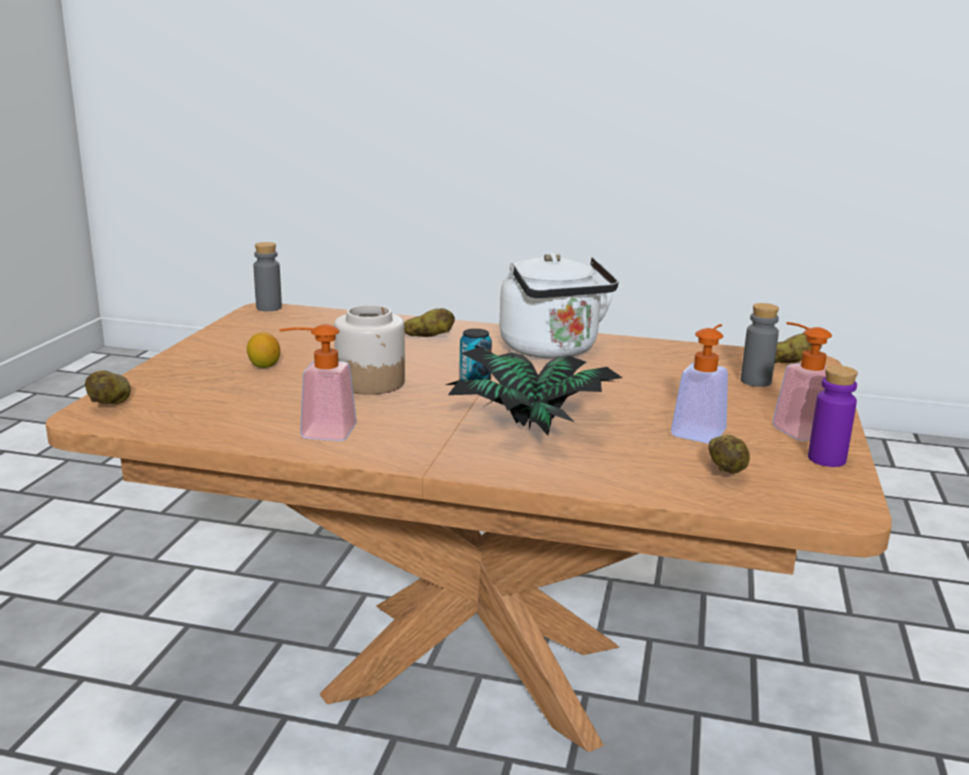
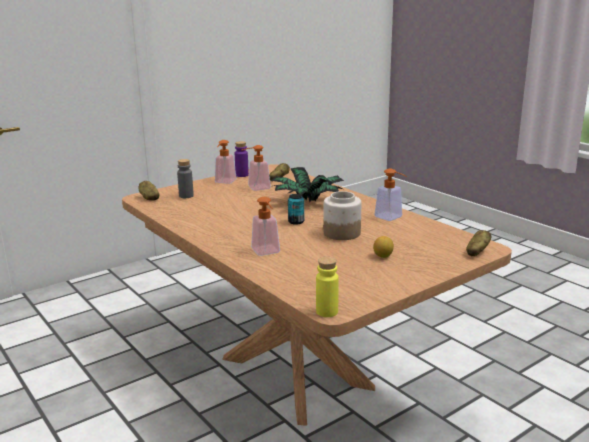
camera: 140 degrees left, 0 degrees up
(269, 308) = (327, 312): grey bottle -> yellow bottle
(429, 337) = (267, 252): potato -> soap dispenser
(552, 350) = (225, 228): white kettle -> none

